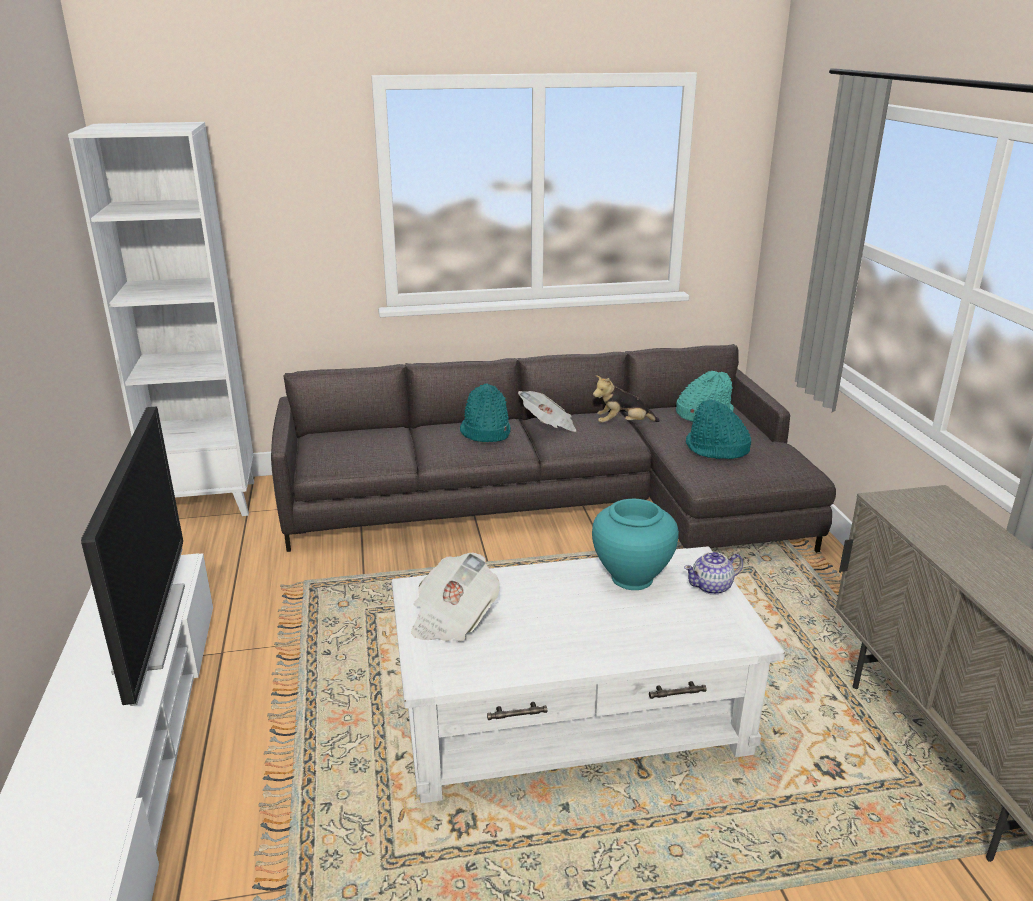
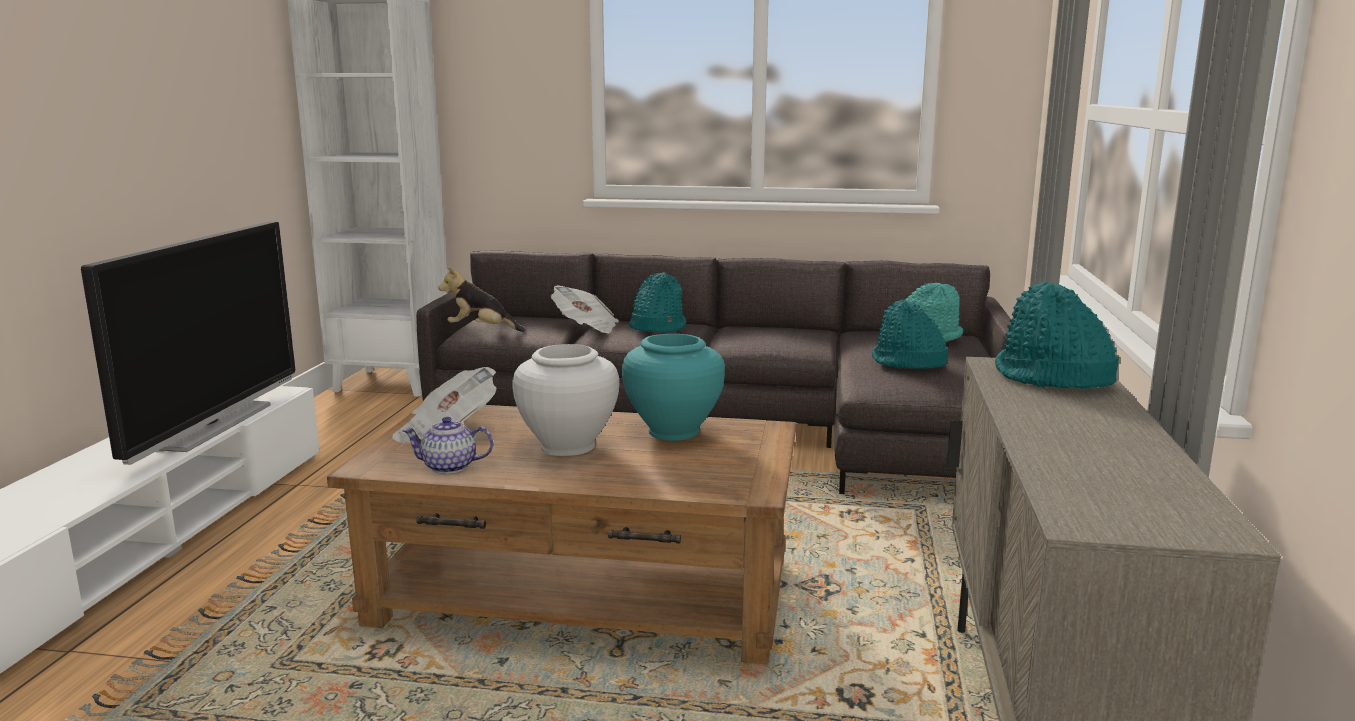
camera: 20 degrees right, 10 degrees down
(548, 426) = (731, 329): newspaper -> newspaper (586, 327)
(567, 615) = (568, 446): none -> white vase
(573, 718) = (585, 593): white coffee table -> brown coffee table
(622, 424) = (820, 337): plush toy -> plush toy (481, 330)
(712, 587) = (759, 449): teapot -> teapot (450, 467)
(935, 513) = (1051, 378): none -> turquoise hat

